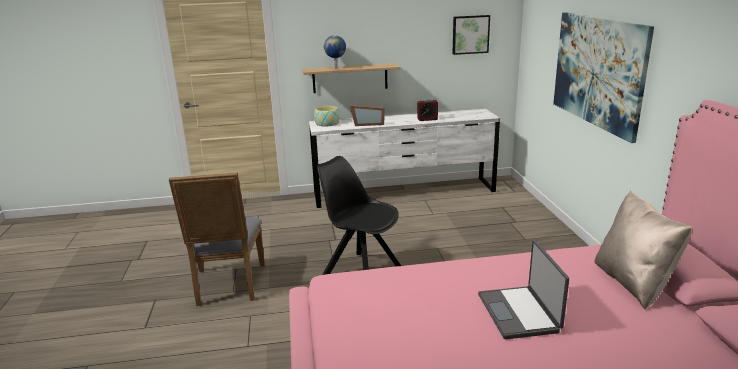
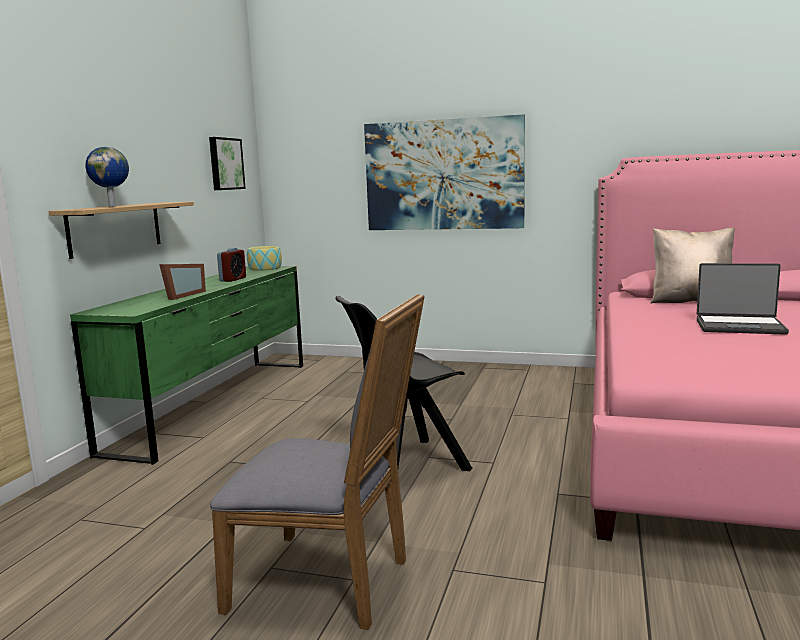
camera: 65 degrees left, 10 degrees down
(327, 123) = (116, 308): bowl -> bowl (264, 268)
(404, 192) = (217, 403): white dresser -> green dresser

